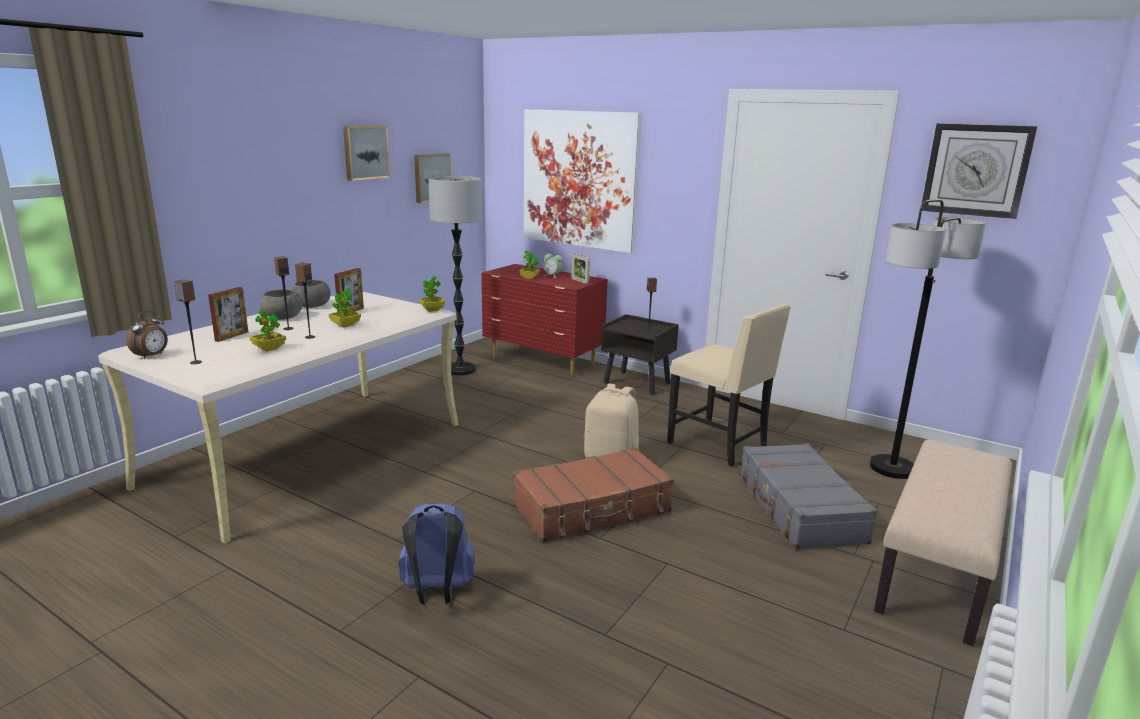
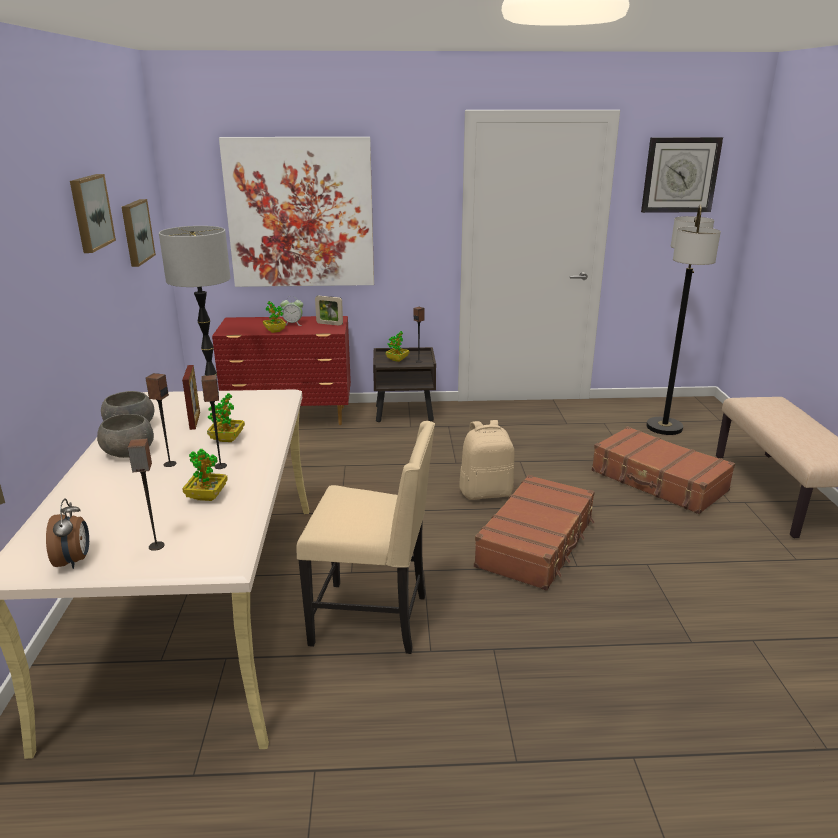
camera: 35 degrees left, 5 degrees up
(232, 336) = (121, 497): picture frame -> none
(432, 310) = (278, 393): potted plant -> potted plant (397, 360)
(437, 593) = (537, 679): blue backpack -> none
(719, 445) = (542, 449): beige chair -> beige chair (373, 619)
(798, 508) = (658, 481): grey suitcase -> brown suitcase

